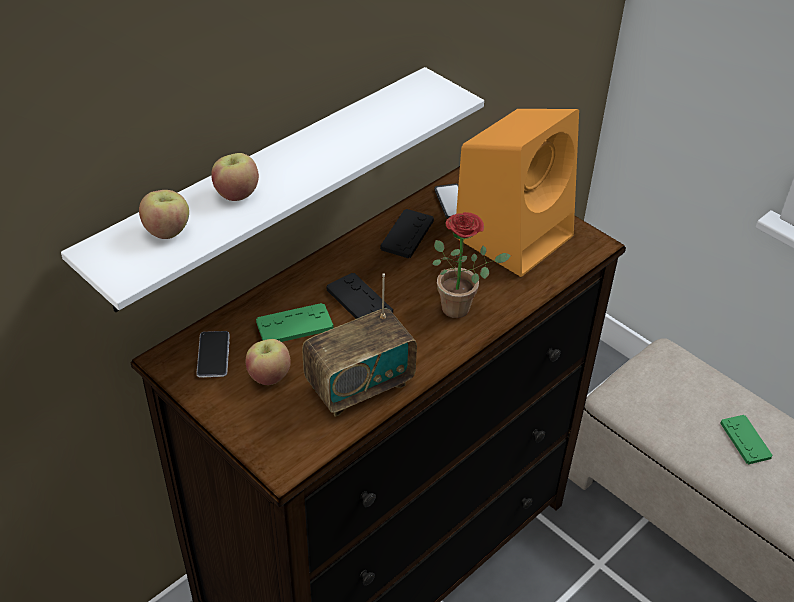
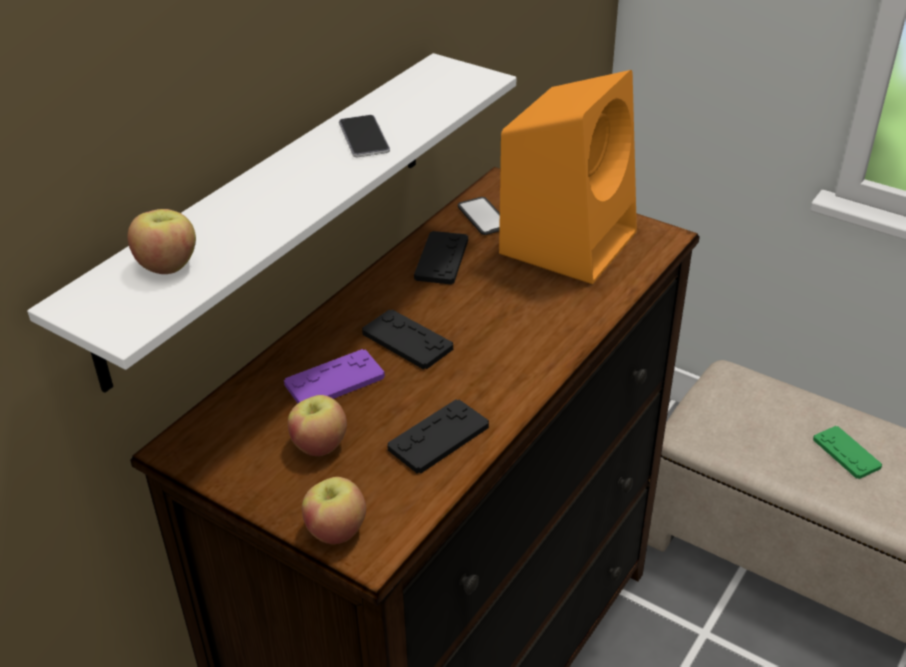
camera: 10 degrees left, 5 degrees down
(213, 355) = (239, 432): phone -> phone (364, 137)
(236, 193) = (246, 211): apple -> apple (336, 530)
(294, 325) = (334, 381): green game controller -> purple game controller
(359, 386) = (438, 437): radio -> black game controller
(462, 307) = (534, 328): potted plant -> none

